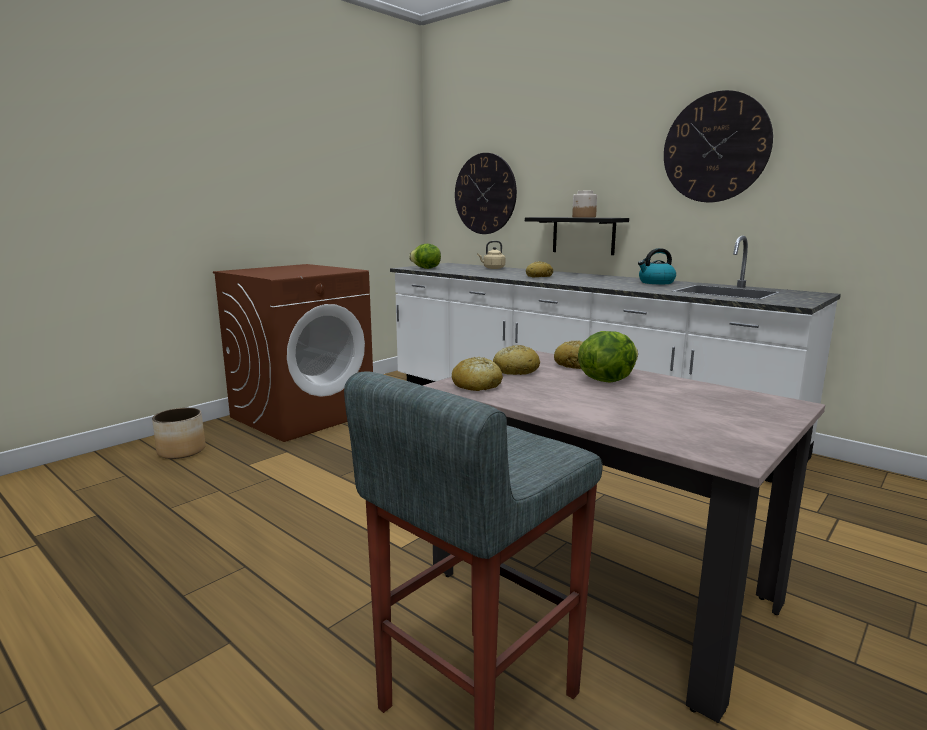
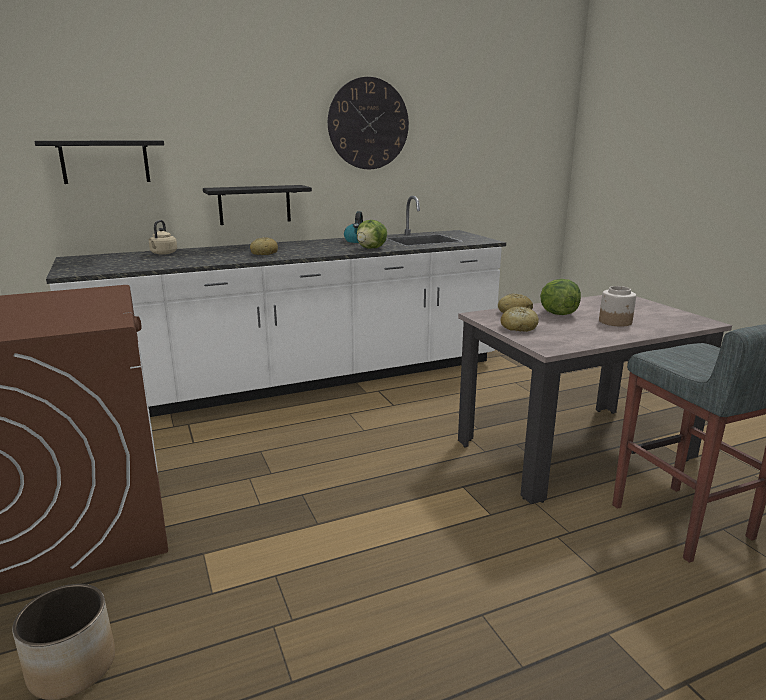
camera: 65 degrees left, 5 degrees up
(426, 268) = (99, 269): lettuce -> lettuce (371, 248)
(476, 385) = (556, 343): bread -> none
(485, 194) = (105, 162): wall clock -> black shelf
(584, 217) = (266, 186): jar -> jar (615, 322)

